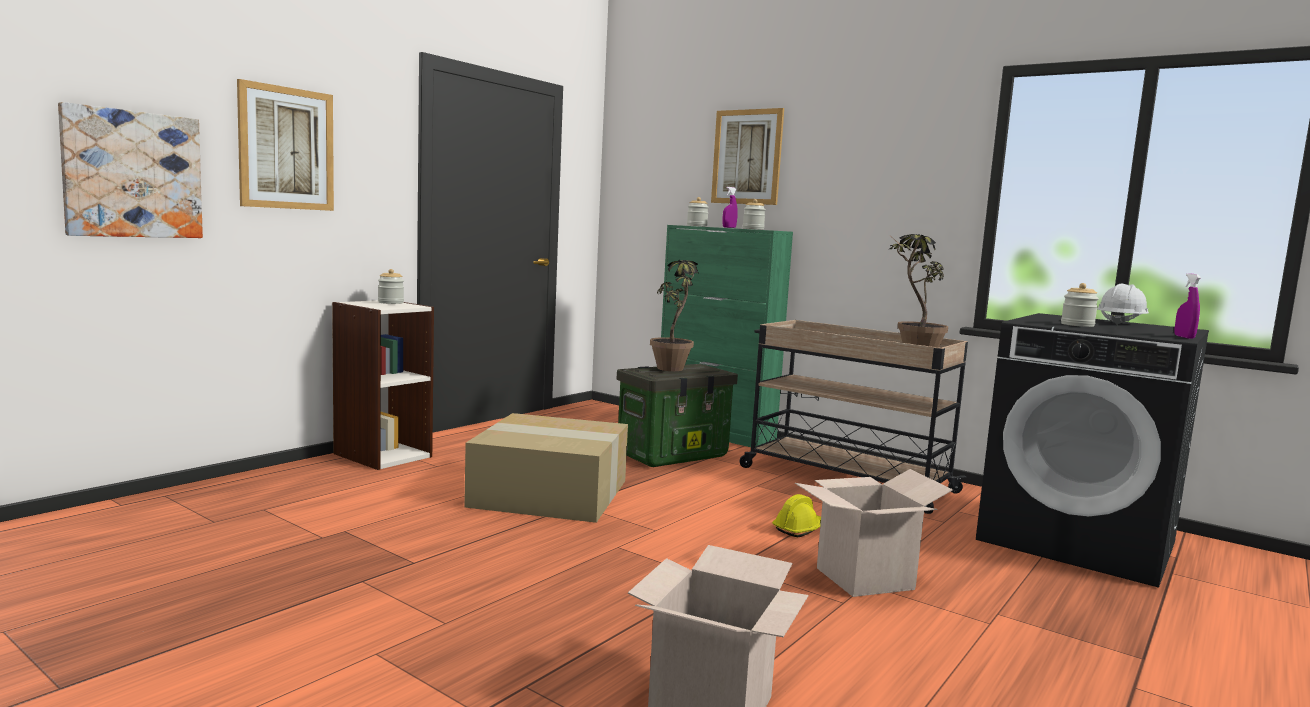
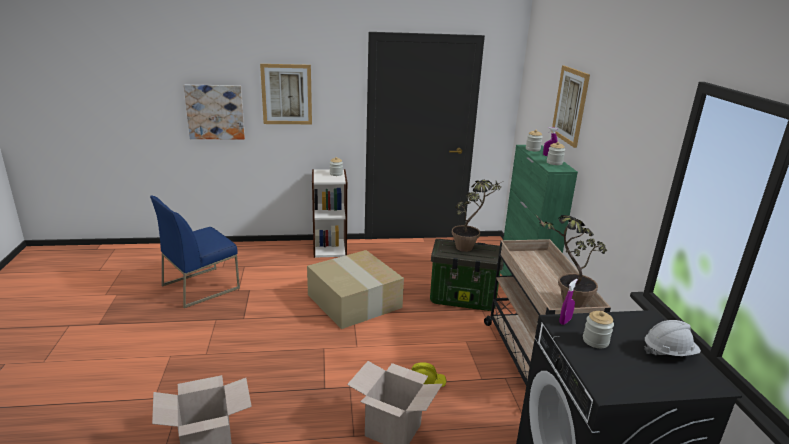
camera: 45 degrees right, 15 degrees up
(224, 556) = (201, 286): none -> blue chair
(1184, 337) = (626, 394): purple spray bottle -> purple spray bottle (565, 321)

